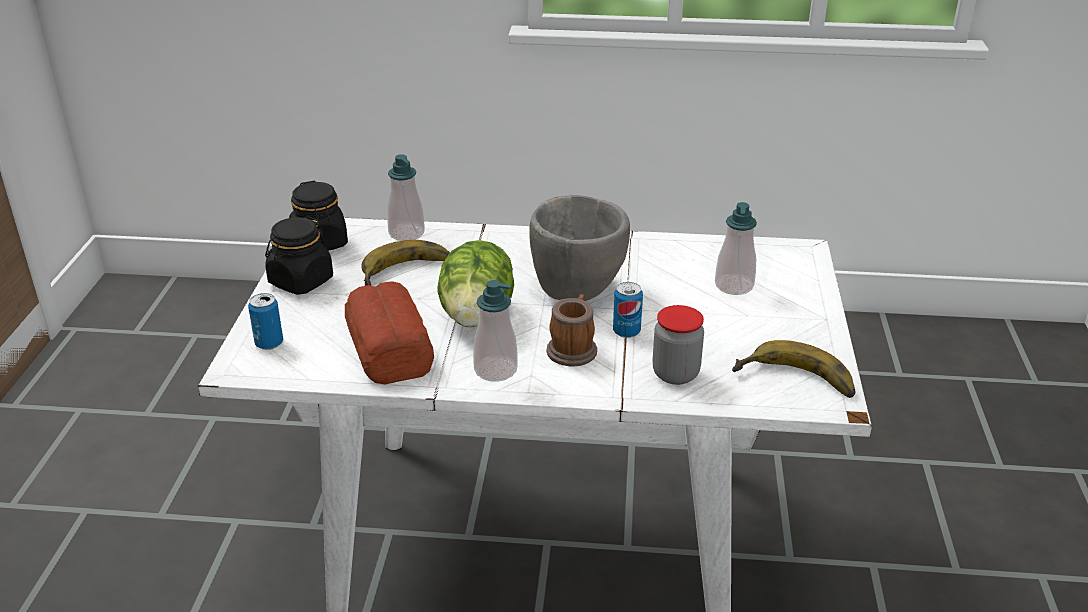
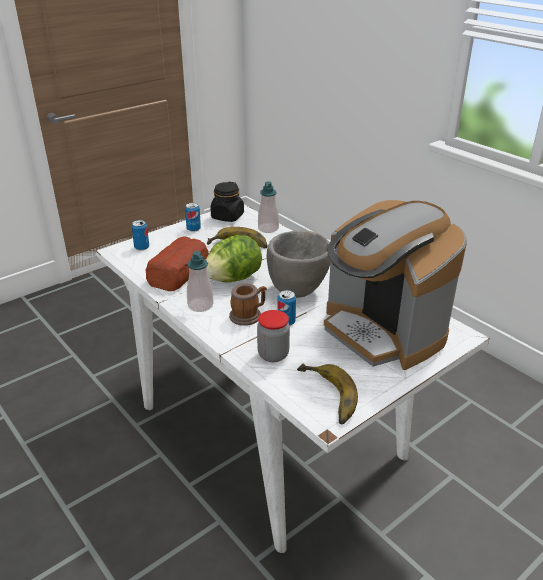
camera: 45 degrees right, 0 degrees up
(300, 281) = (193, 229): black jar -> can
(734, 286) = (383, 331): soap dispenser -> coffee machine

